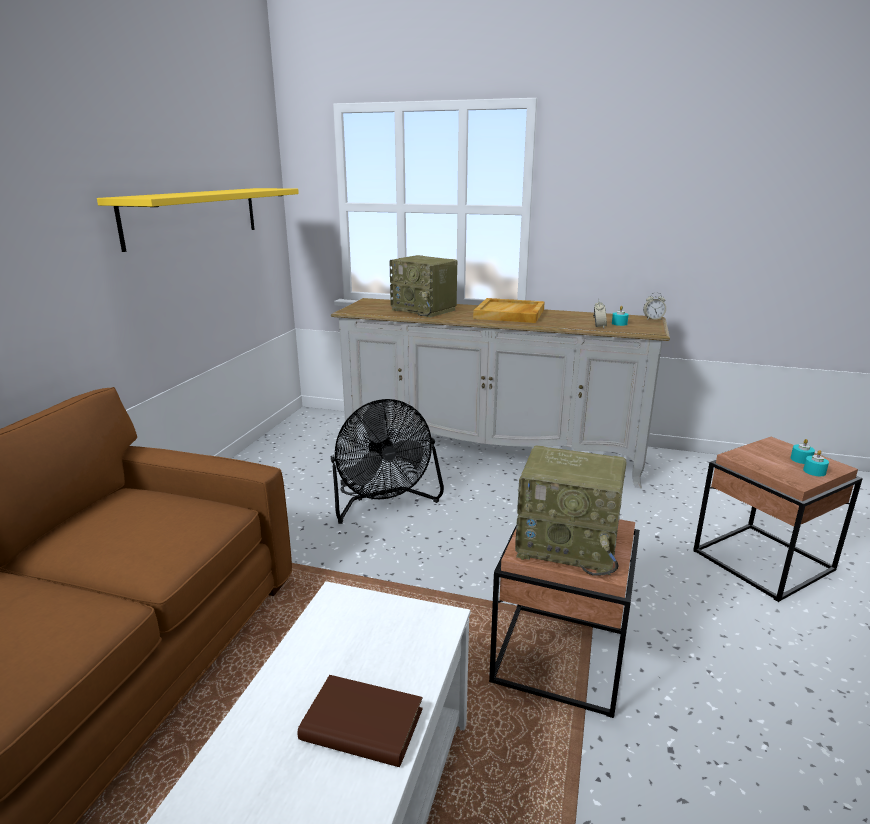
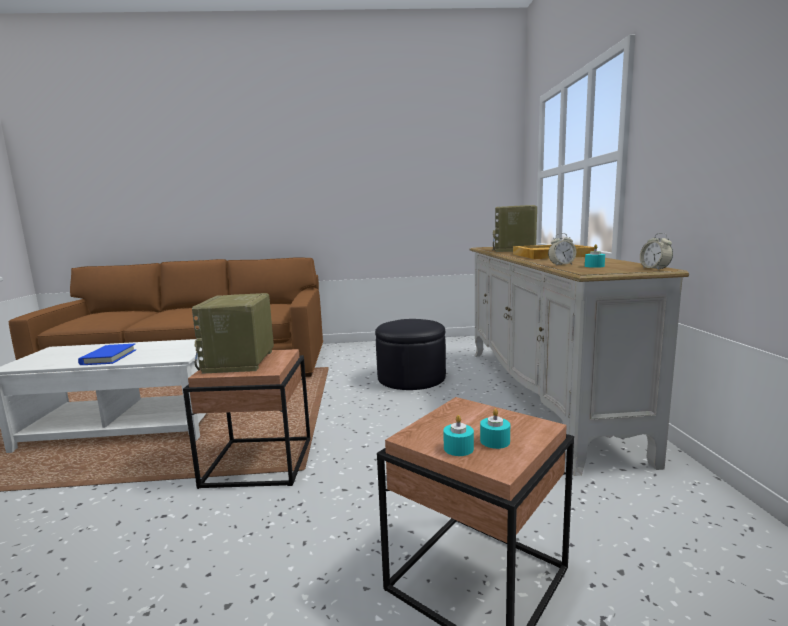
camera: 70 degrees right, 10 degrees down
(194, 216) = (417, 183): yellow shelf -> none
(362, 725) = (109, 357): brown book -> blue book
(379, 503) = (411, 378): black fan -> black ottoman

